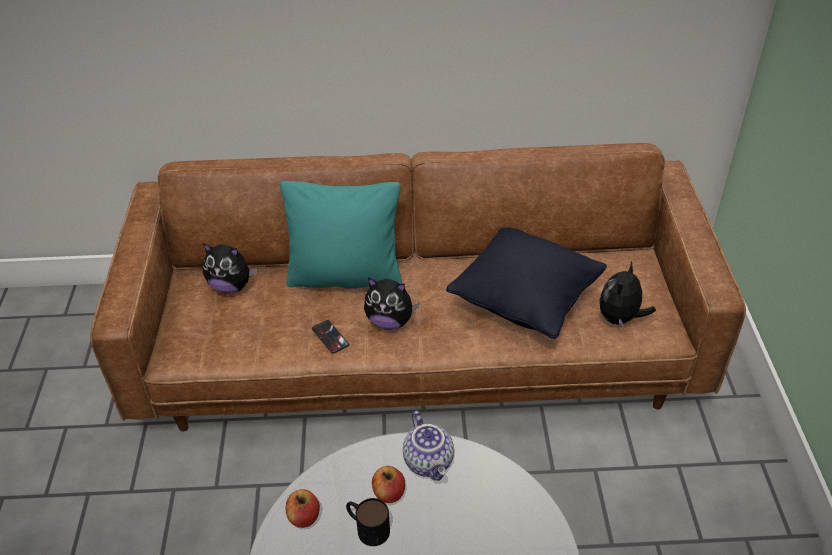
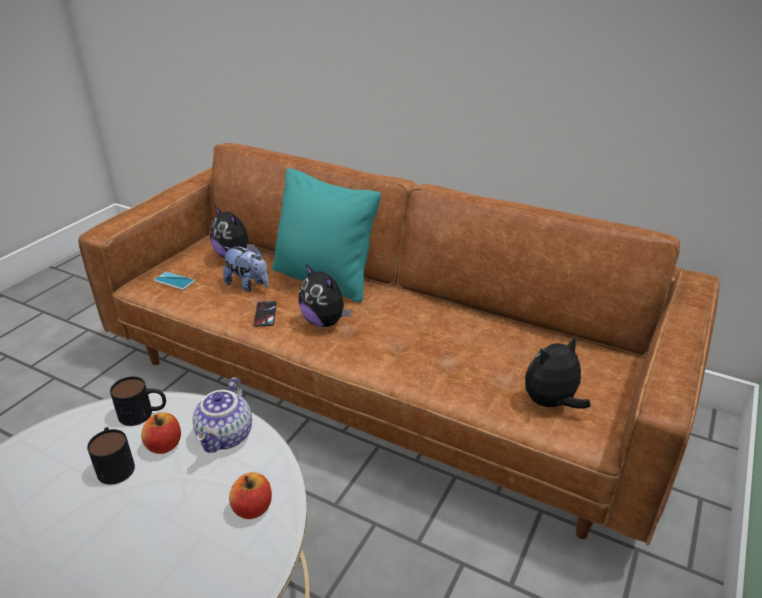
camera: 30 degrees right, 10 degrees down
(202, 339) = (174, 281): none -> phone
(280, 313) = (248, 285): none -> plush toy
(304, 517) = (80, 429): apple -> apple (253, 508)
(342, 477) = (143, 413): none -> mug
(525, 302) = (462, 352): black pillow -> none

